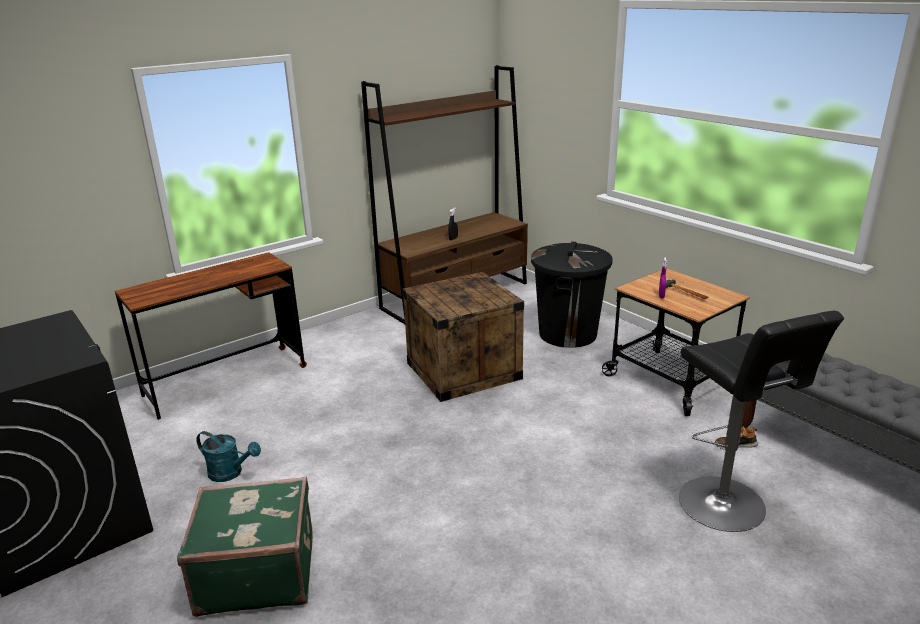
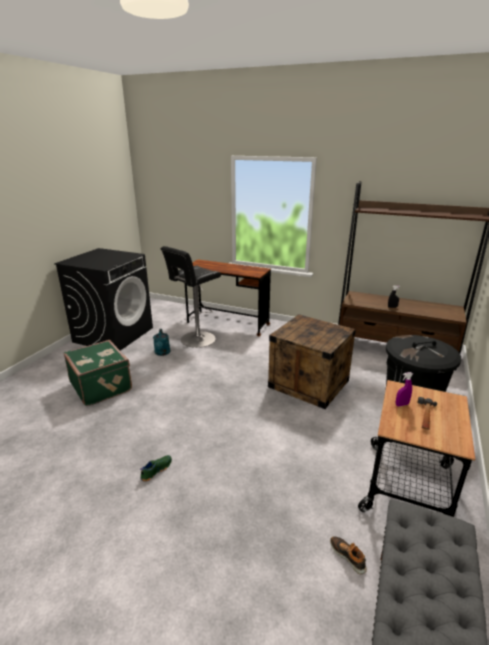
camera: 60 degrees right, 0 degrees up
(539, 548) = (156, 470): none -> green shoe
(726, 507) = (252, 565): black stool -> black stool (196, 340)

